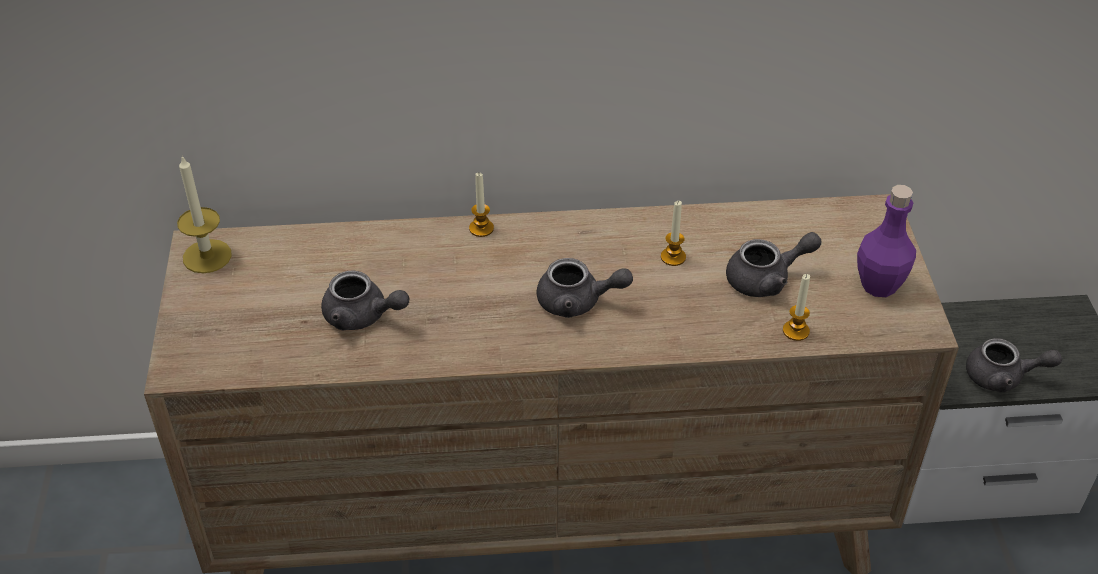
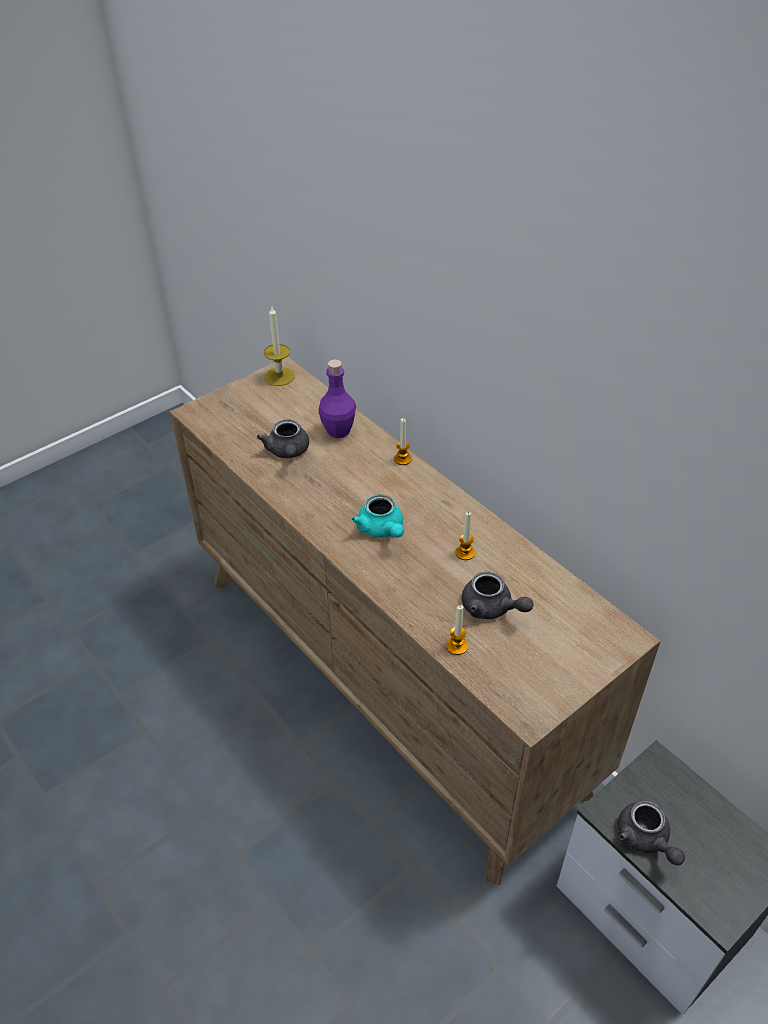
camera: 55 degrees right, 0 degrees up
(578, 302) = (382, 530): grey teapot -> turquoise teapot
(879, 285) = (548, 672): purple bottle -> purple bottle (338, 431)

